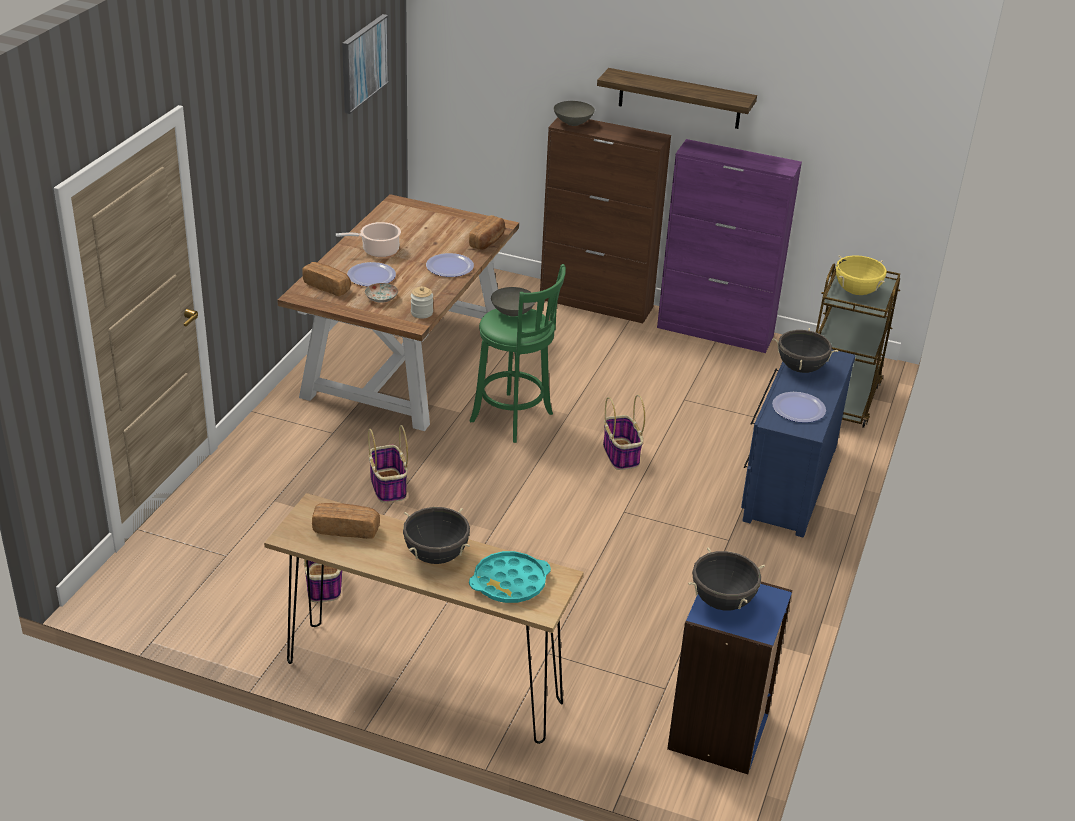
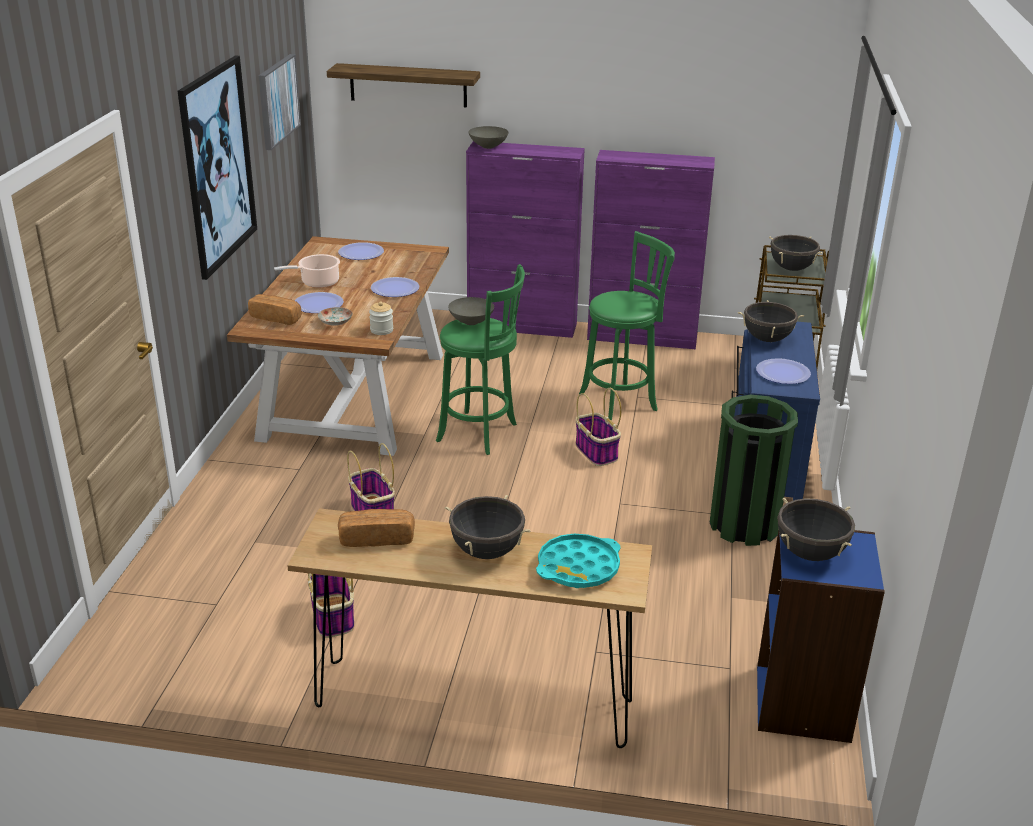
camera: 10 degrees left, 5 degrees down
(287, 137) = (218, 166): none -> picture
(430, 220) = (361, 253): none -> plate
(488, 241) = (424, 264): bread -> none
(596, 303) = (523, 326): brown cabinet -> purple cabinet
(666, 402) = (621, 401): none -> green stool
(679, 99) = (590, 111): shelf -> shelf (408, 85)
(736, 552) = (744, 525): none -> green trash can
(856, 291) = (791, 269): yellow cooking pot -> black cooking pot

